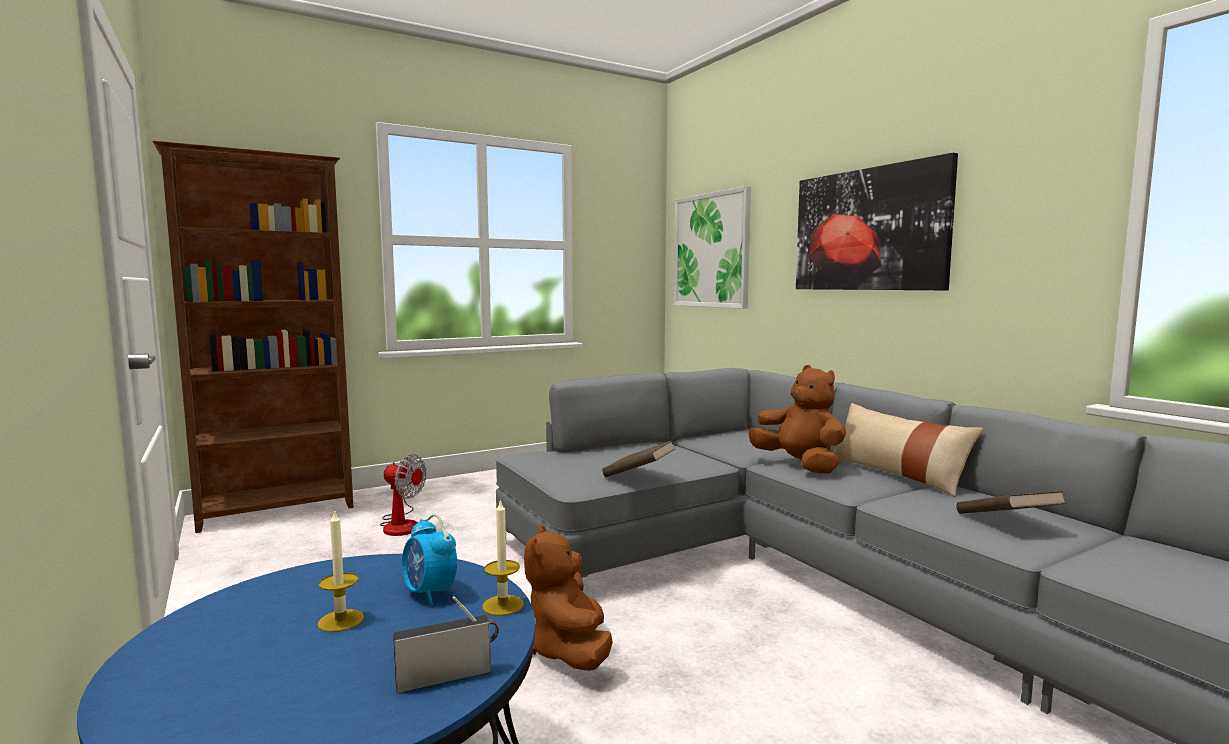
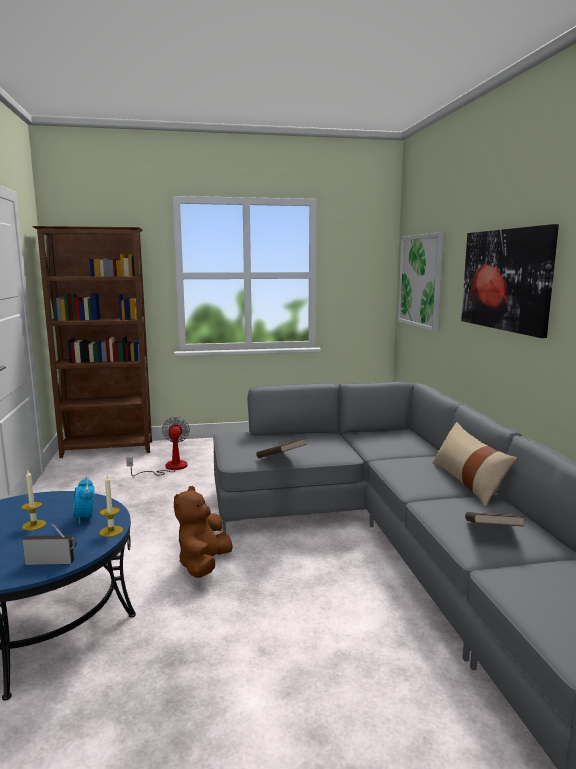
camera: 20 degrees right, 5 degrees up
(401, 524) = (169, 468): fan -> fan turned 135 degrees counterclockwise
(799, 465) = (403, 465): brown plush toy -> none

